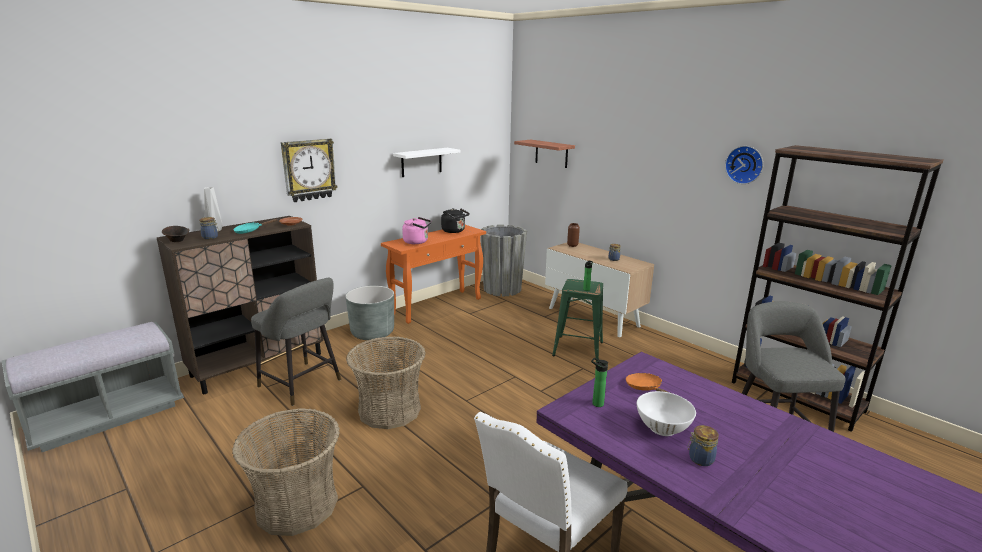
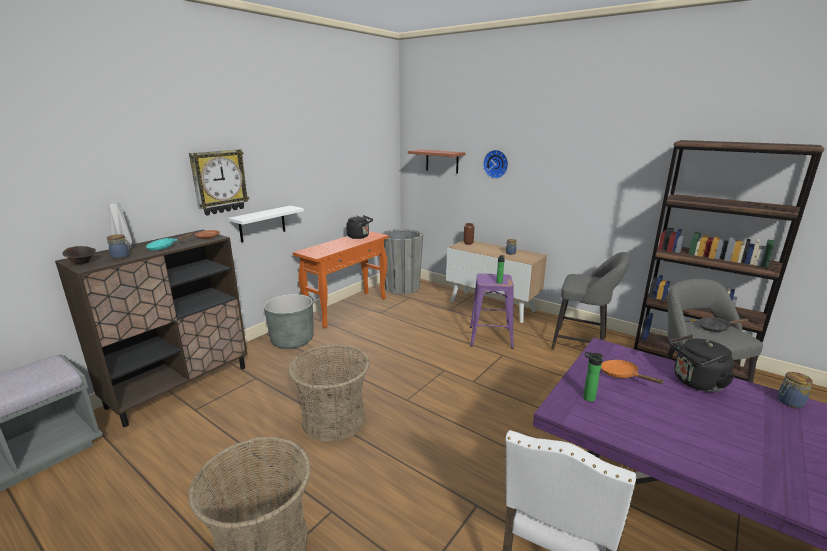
camera: 10 degrees left, 0 degrees up
(303, 385) = (234, 403): grey stool -> grey stool (583, 344)
(417, 242) = (328, 249): pink kettle -> none
(421, 162) = (325, 172): white shelf -> white shelf (262, 224)
(578, 348) = (490, 337): green stool -> purple stool
(662, 428) = (665, 417): white bowl -> none
(700, 459) = (723, 448): jar -> jar (789, 402)
(718, 403) = (696, 383): none -> black kettle
(745, 164) = (632, 160): wall clock -> wall clock (496, 164)
(797, 357) = (716, 328): none -> black frying pan

